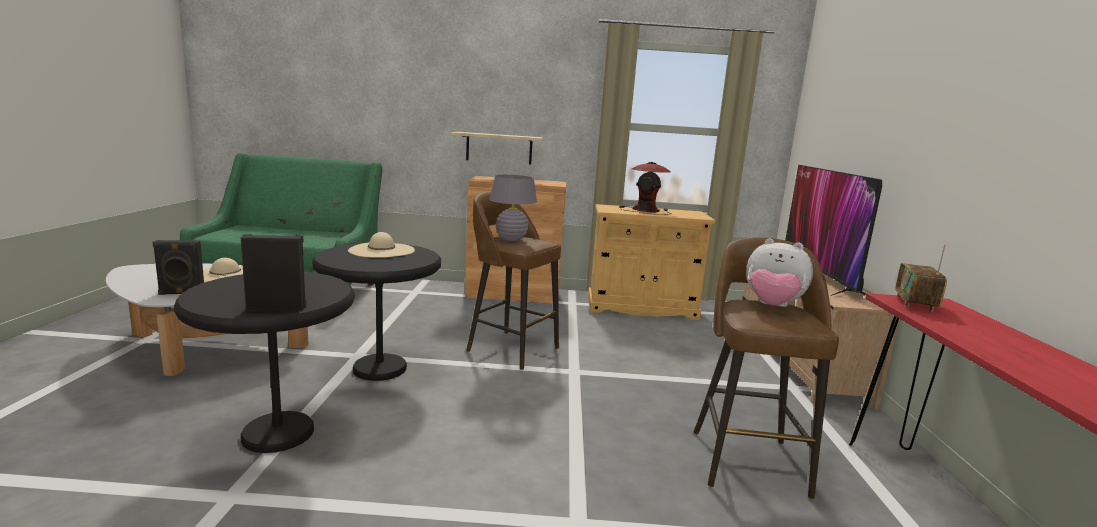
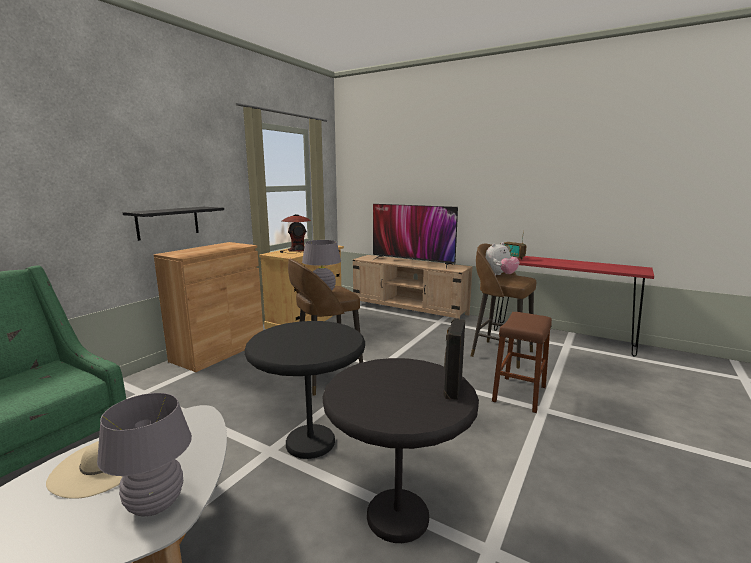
camera: 60 degrees left, 0 degrees up
(181, 293) = (155, 504): black speaker -> grey table lamp
(382, 250) = (288, 336): beige hat -> none
(499, 148) = (168, 222): beige shelf -> black shelf
(610, 494) = (519, 394): none -> brown stool

